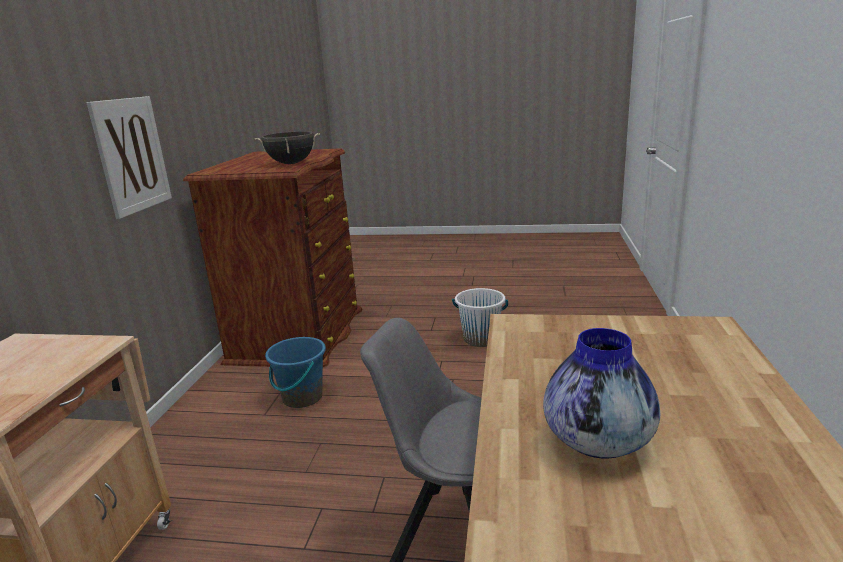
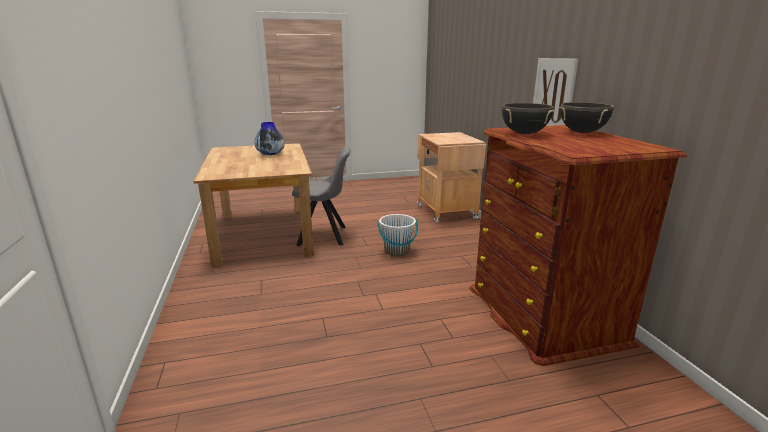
camera: 155 degrees right, 0 degrees up
(236, 164) = (582, 132): none -> black cooking pot
(302, 397) = (453, 266): blue bucket -> none
(480, 339) = (360, 340): white bucket -> white bucket (397, 251)

